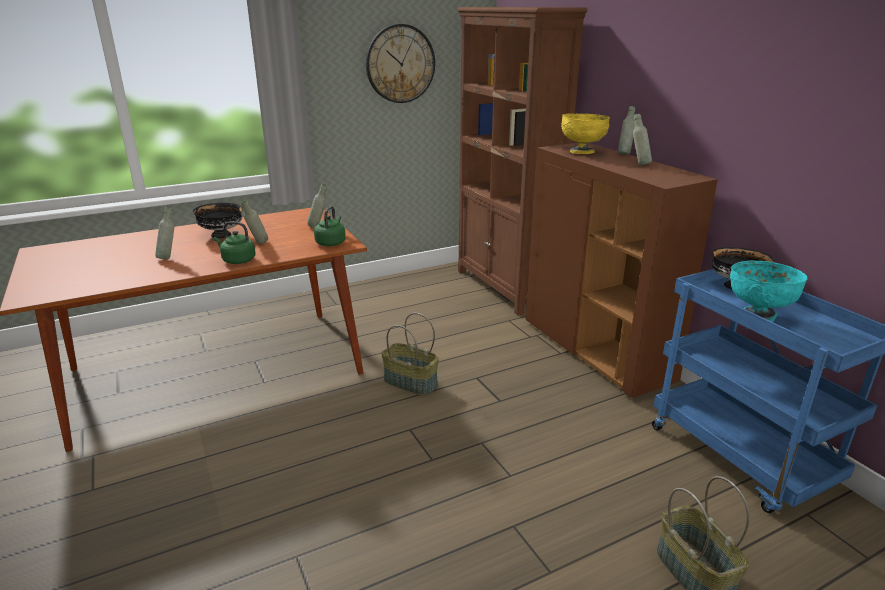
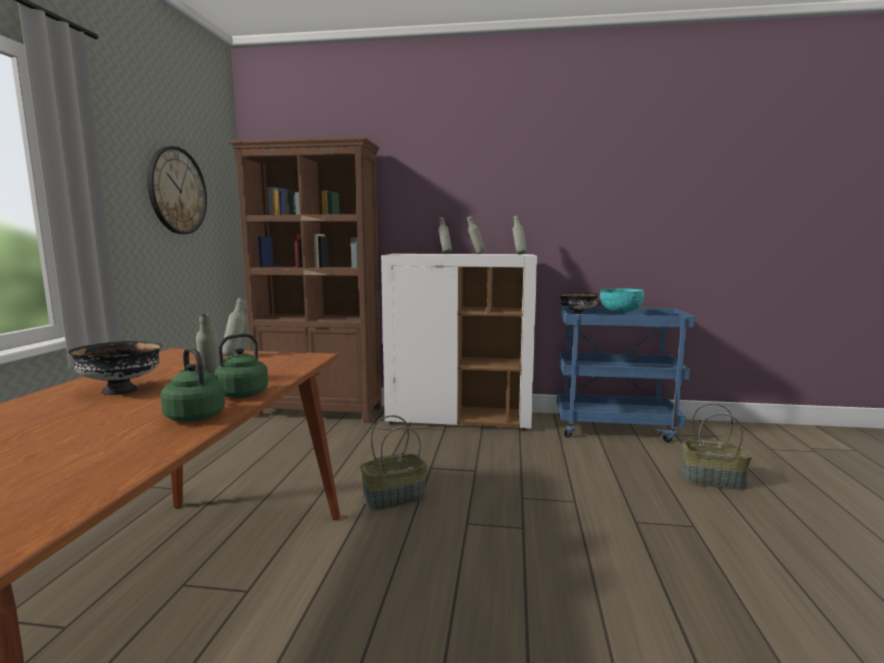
camera: 55 degrees left, 15 degrees down
(169, 257) = (115, 425): grey bottle -> grey bottle (518, 254)
(331, 242) = (294, 359): green kettle -> green kettle (194, 416)
(582, 152) = (421, 254): yellow bowl -> none
(596, 351) = (460, 419): brown cabinet -> white cabinet

